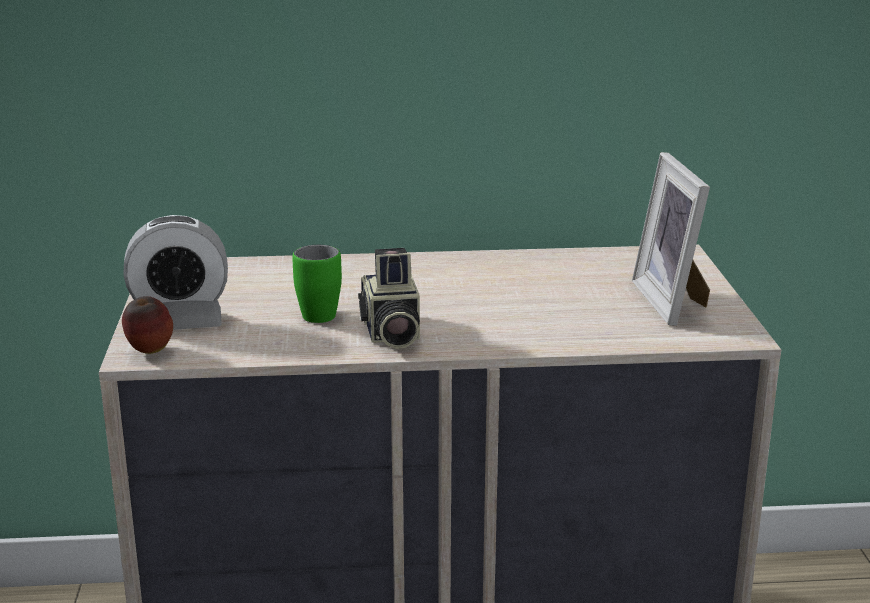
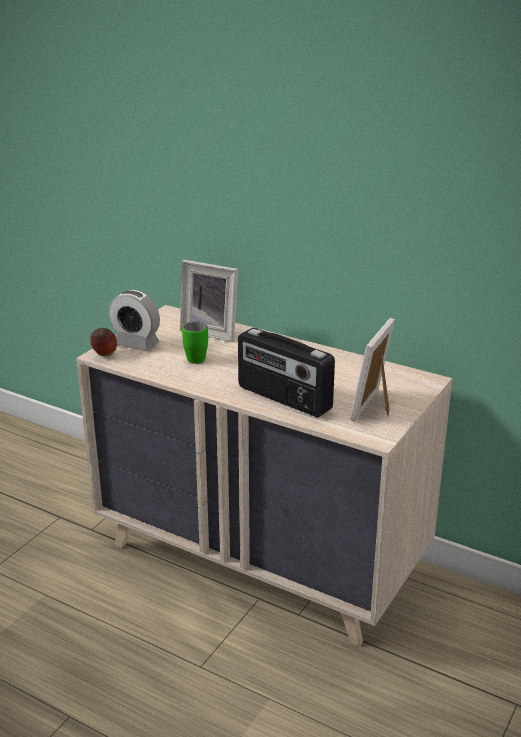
camera: 35 degrees right, 5 degrees up
(282, 274) = (211, 331): none -> picture frame
(390, 333) = (213, 379): camera -> none
(536, 328) = (283, 398): none -> radio

